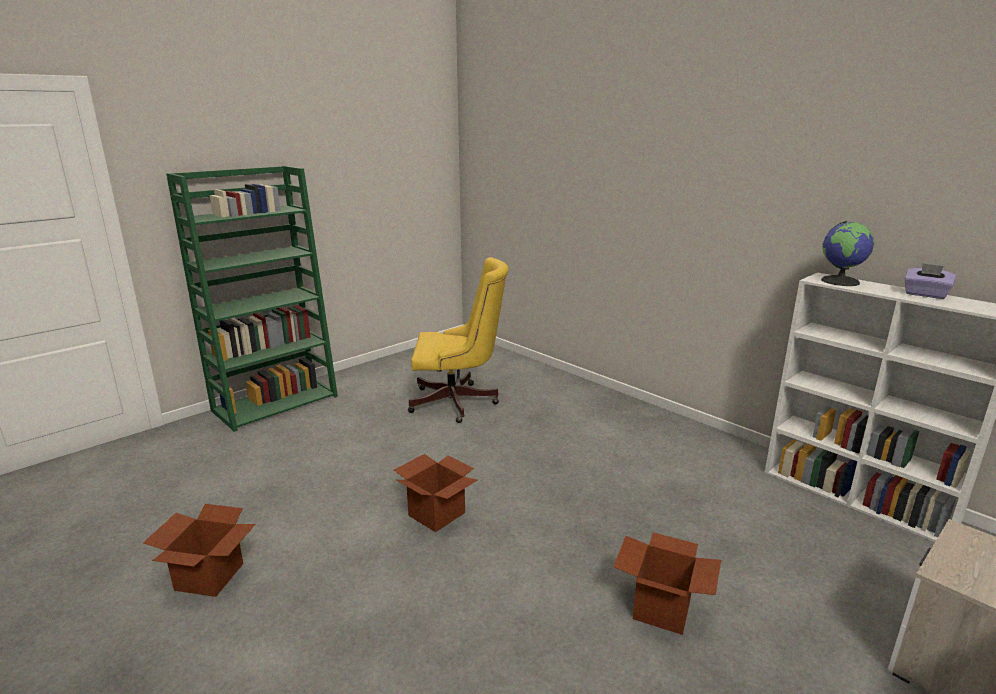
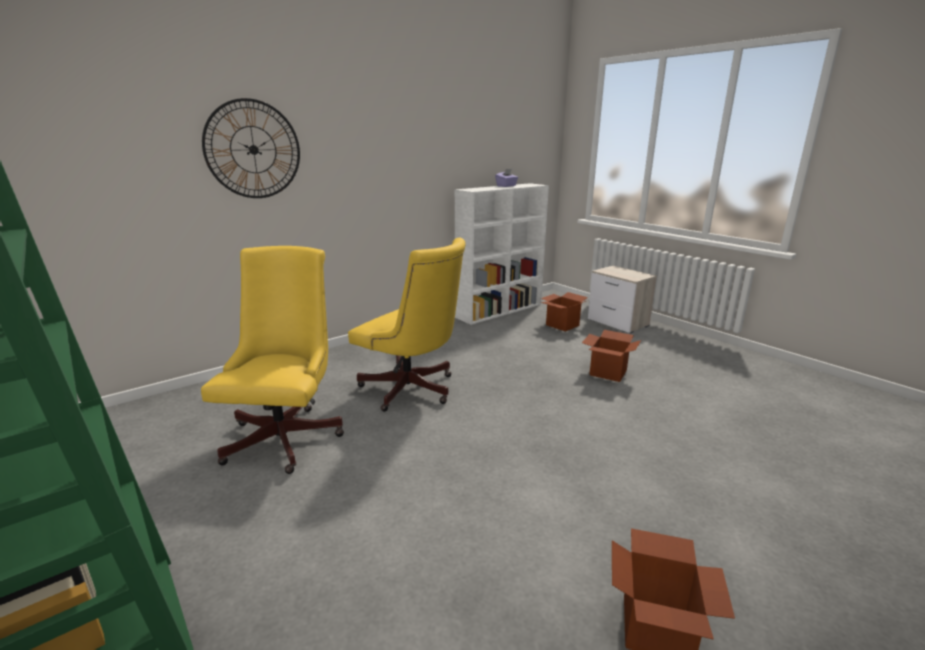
camera: 85 degrees left, 0 degrees up
(437, 514) = (519, 452): cardboard box -> cardboard box (562, 325)
(545, 446) = (412, 391): none -> yellow office chair
(593, 182) = (253, 149): none -> wall clock
(840, 281) = (477, 189): globe -> none

